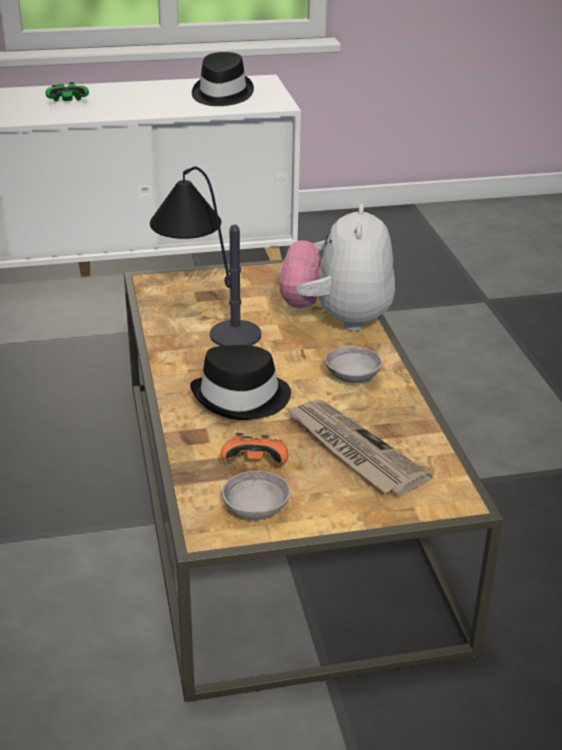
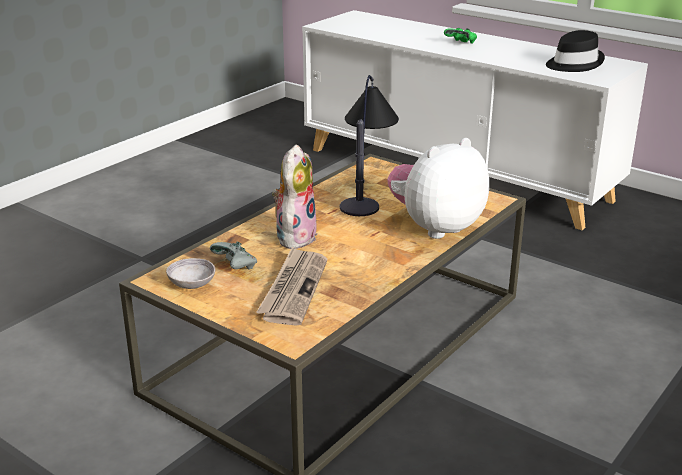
camera: 50 degrees right, 5 degrees down
(242, 398) = (295, 236): black hat -> plush toy
(256, 464) = (235, 266): orange game controller -> grey game controller
(352, 377) = (375, 258): grey bowl -> none

